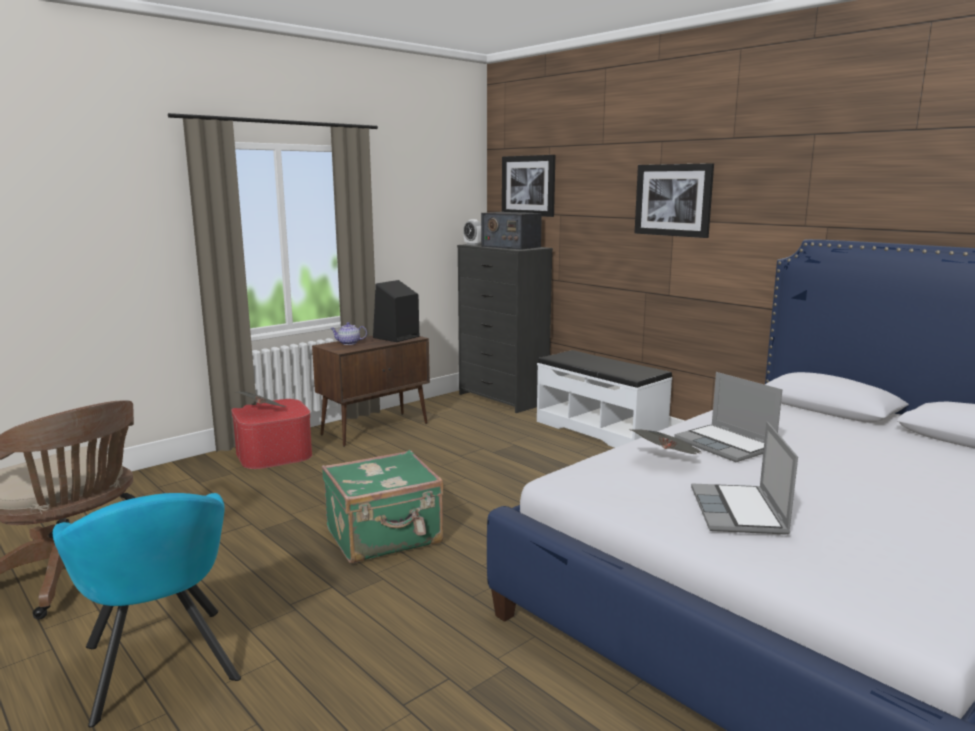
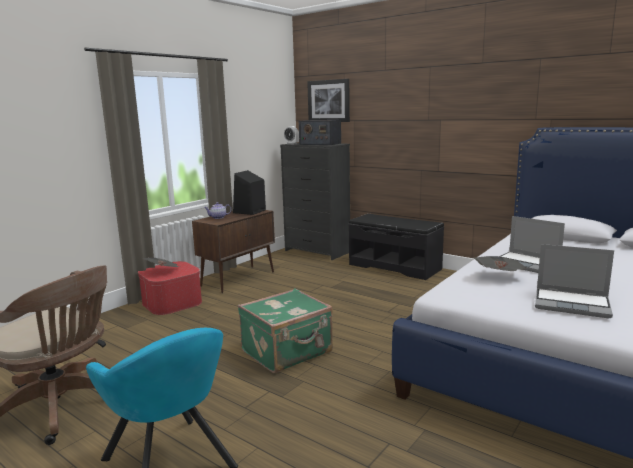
camera: 10 degrees left, 0 degrees up
(600, 430) = (395, 266): white bench -> black bench
(673, 200) = (440, 106): picture -> none
(739, 512) = (572, 304): laptop -> laptop turned 60 degrees counterclockwise

